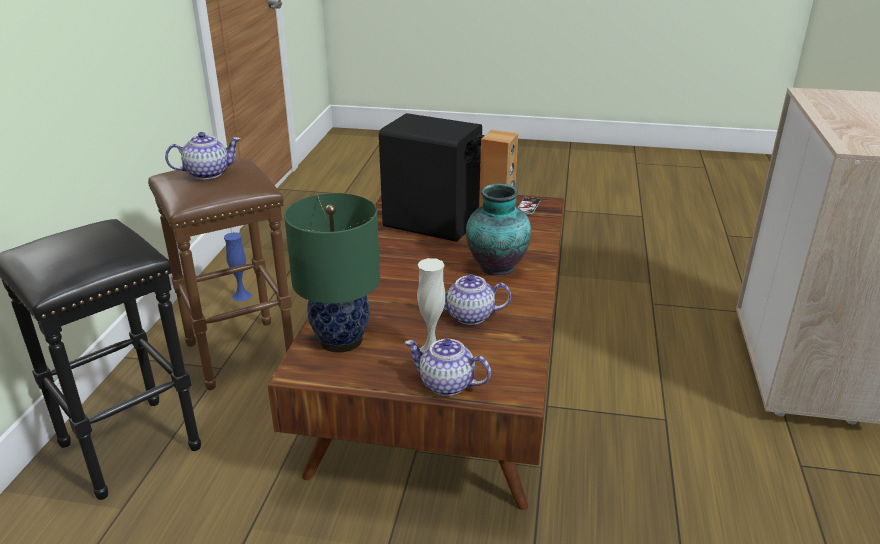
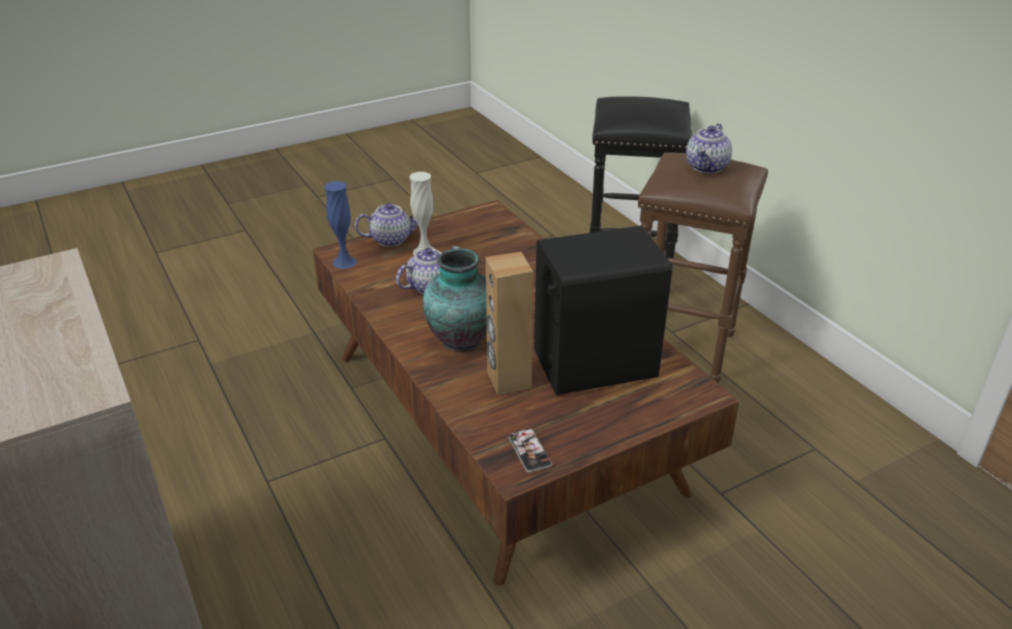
camera: 140 degrees right, 5 degrees up
(241, 296) = (788, 392): blue vase -> blue vase (344, 262)
(340, 340) = (495, 234): green table lamp -> none

